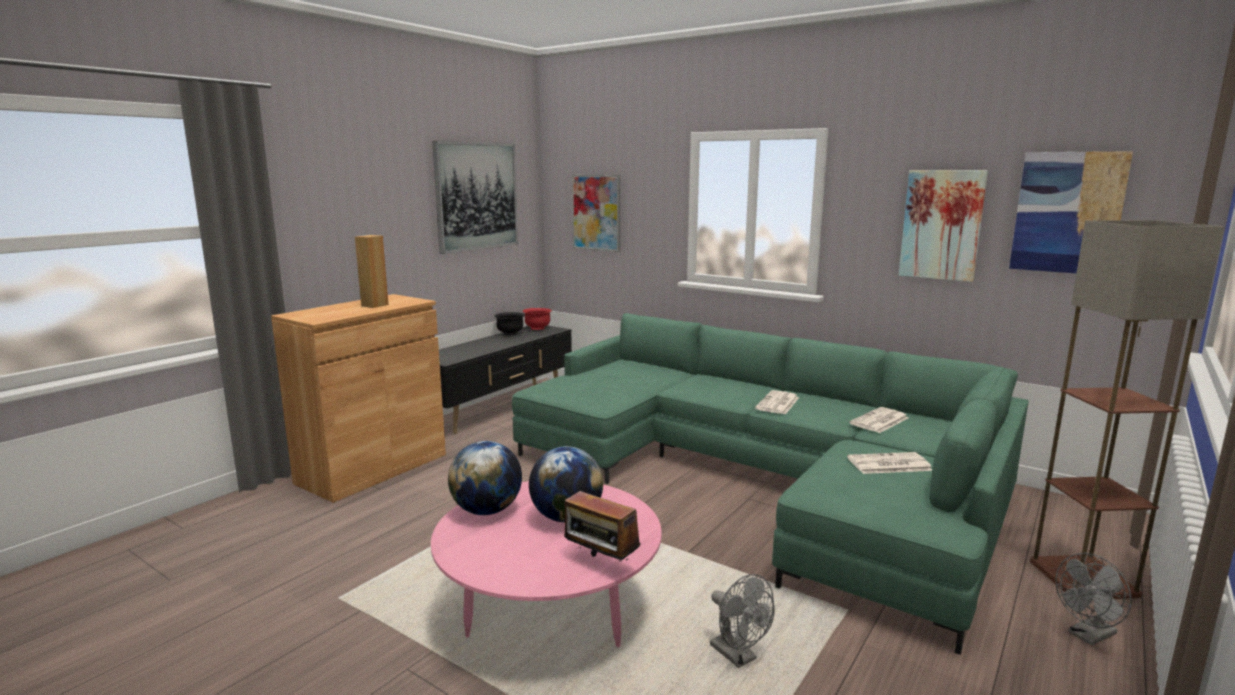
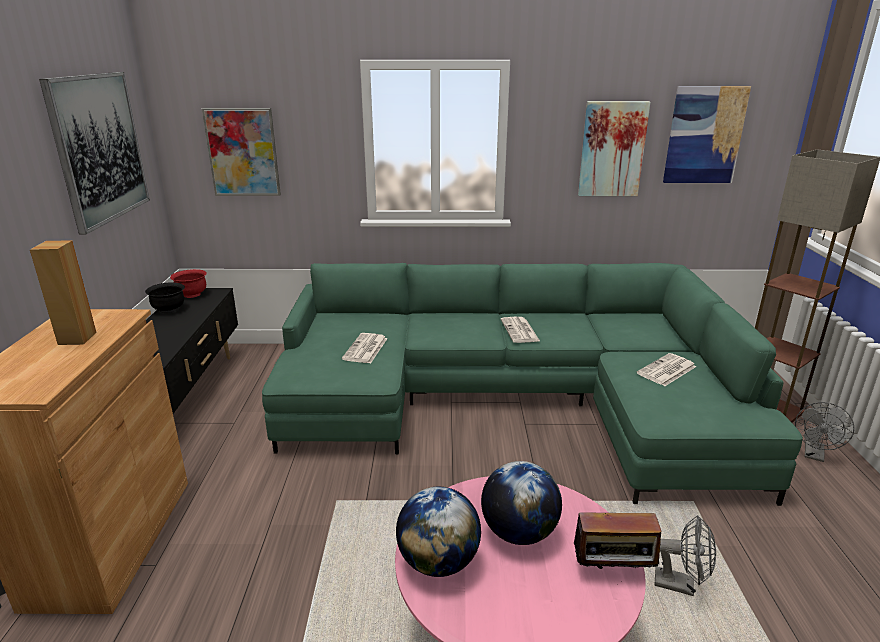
camera: 35 degrees left, 10 degrees up
(879, 421) = (607, 328): newspaper -> newspaper (365, 349)

